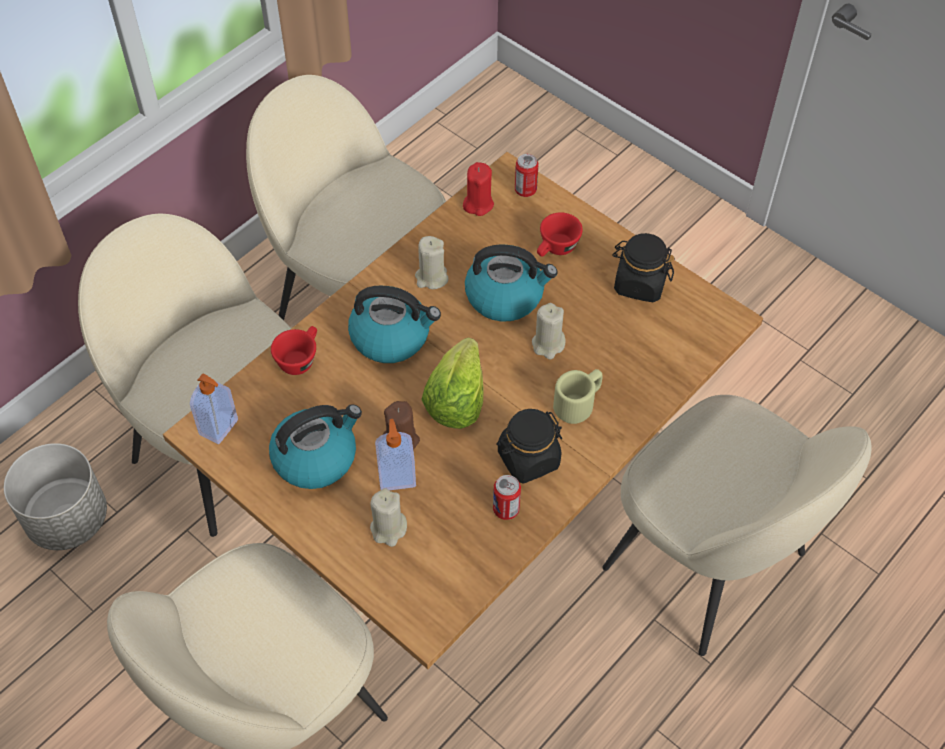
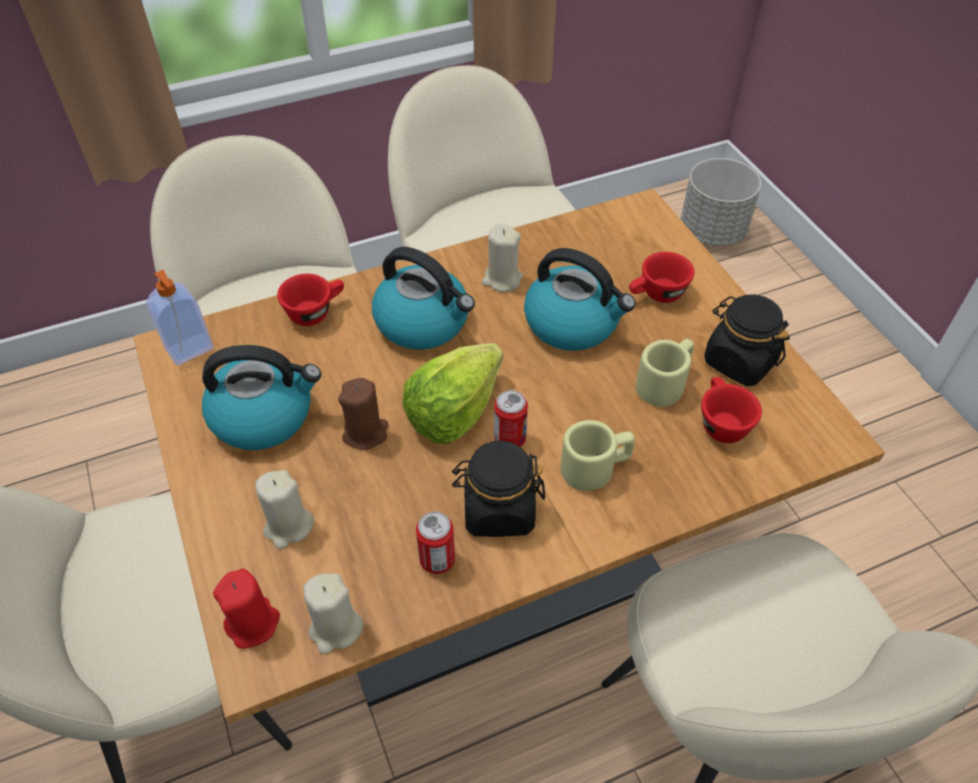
camera: 25 degrees right, 5 degrees down
(67, 518) = (128, 423): grey planter -> grey planter (712, 231)
(397, 477) = (335, 471): soap dispenser -> none
(478, 204) = (594, 226): red candle -> red candle (253, 623)
(525, 190) = (653, 228): can -> can (509, 439)
(548, 344) = (594, 390): beige candle -> beige candle (335, 628)
(595, 320) = (665, 383): none -> beige mug
(647, 336) = (720, 422): none -> red cup

